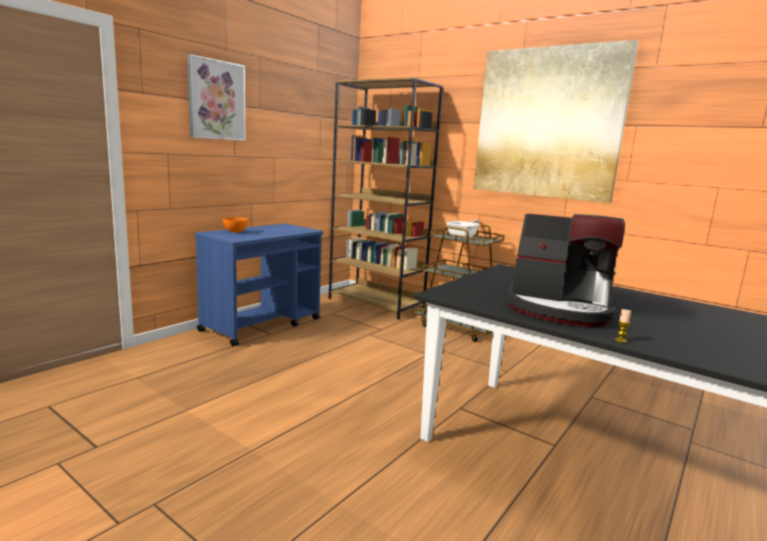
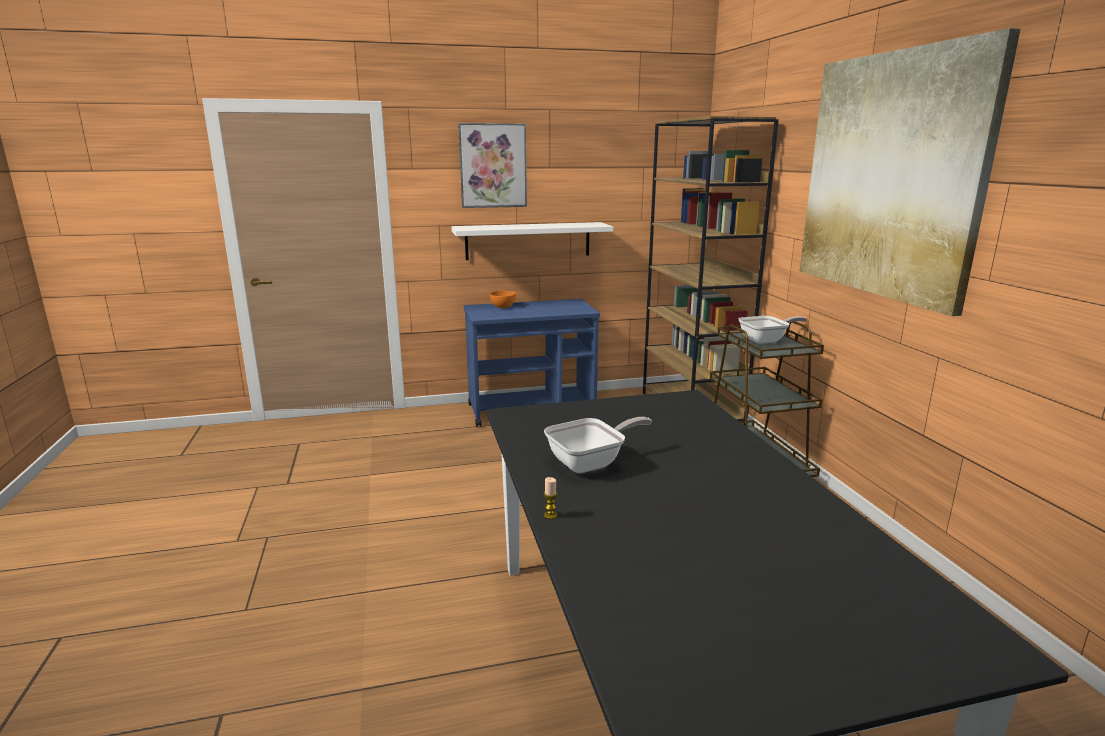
camera: 40 degrees right, 5 degrees up
(244, 172) = (528, 241): none -> white shelf
(559, 309) = (591, 462): coffee machine -> frying pan

